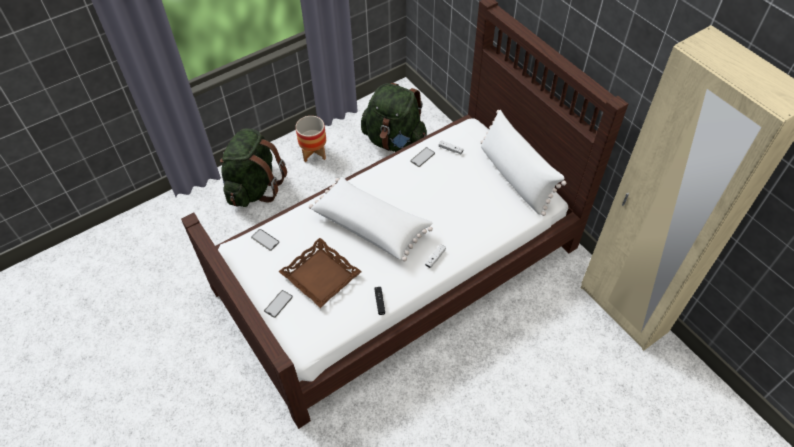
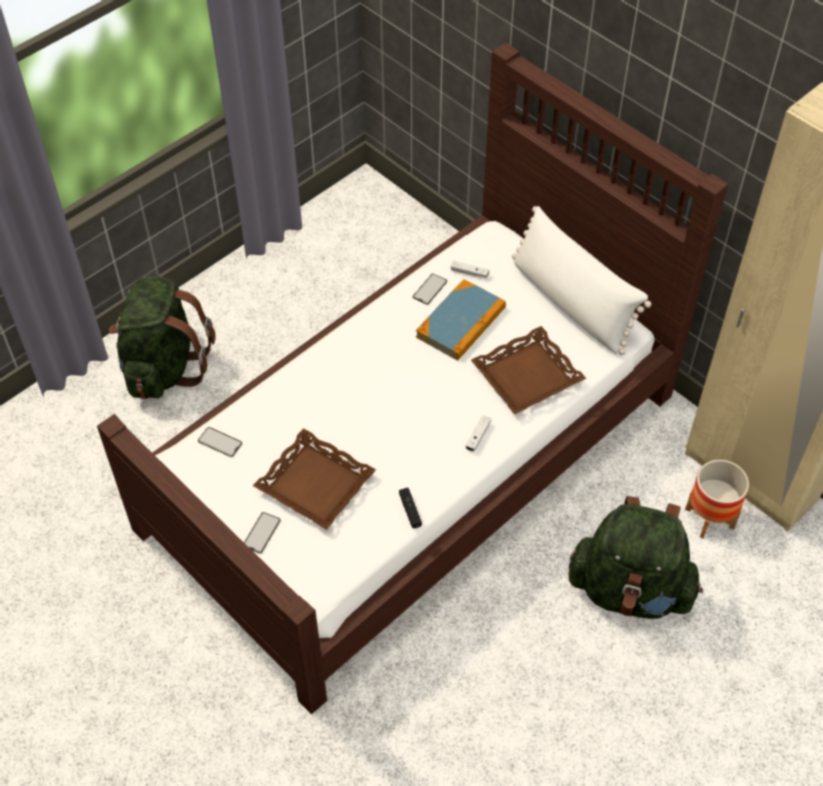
camera: 10 degrees left, 0 degrees up
(314, 153) = (246, 301): planter -> planter (709, 518)
(371, 225) = (374, 400): white pillow -> none
(395, 141) = (369, 267): green backpack -> green backpack (630, 590)
(438, 181) = (461, 322): none -> book
(476, 221) = (527, 375): none -> brown tray

